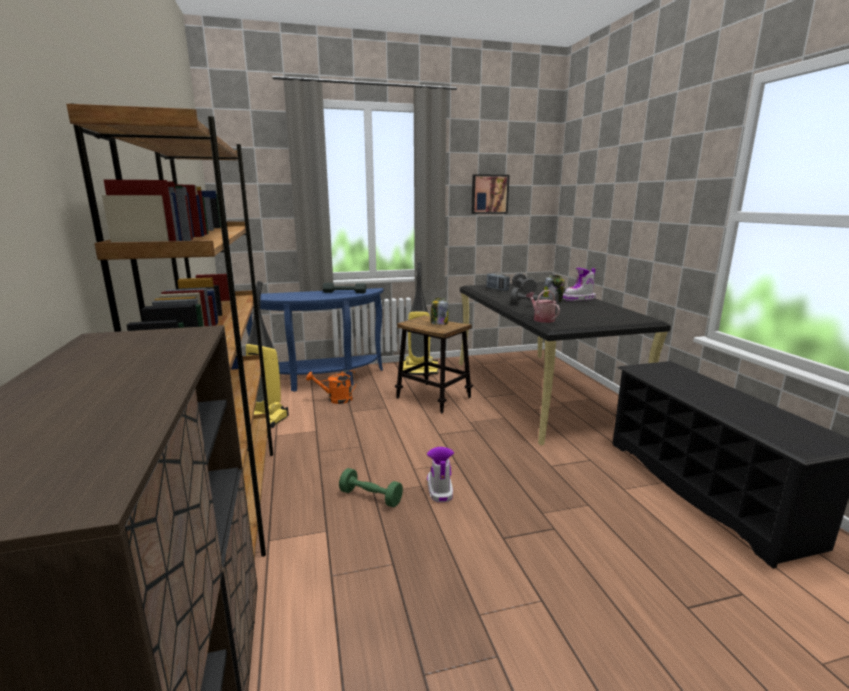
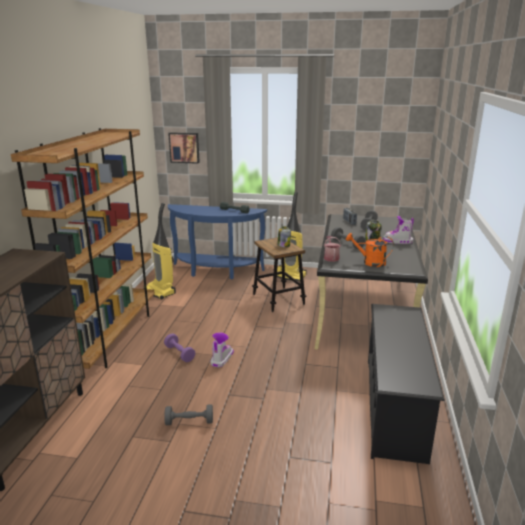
camera: 25 degrees right, 5 degrees up
(335, 399) = (213, 287): orange watering can -> orange watering can (370, 262)
(371, 497) = (179, 353): green dumbbell -> purple dumbbell
(489, 194) = (365, 139): picture -> picture (184, 147)
(492, 605) = (189, 422): none -> grey dumbbell

